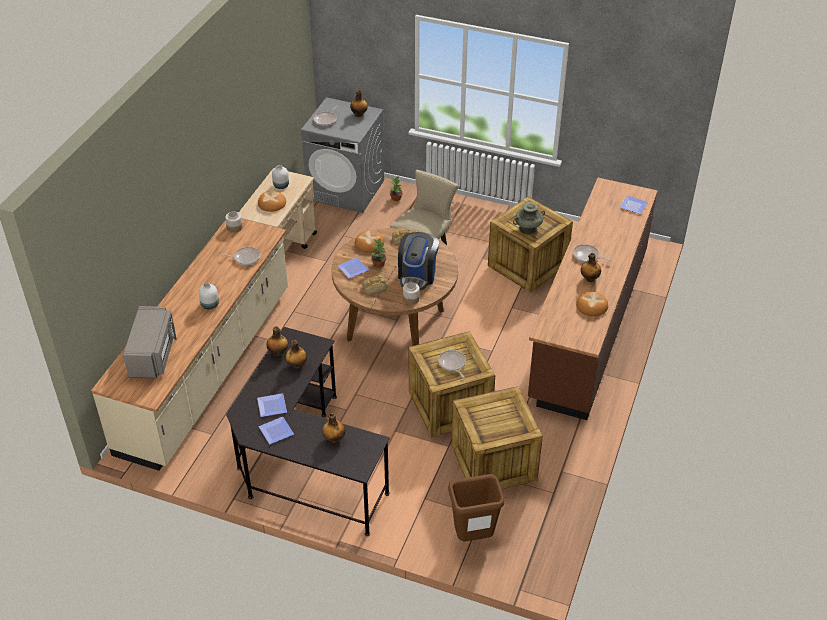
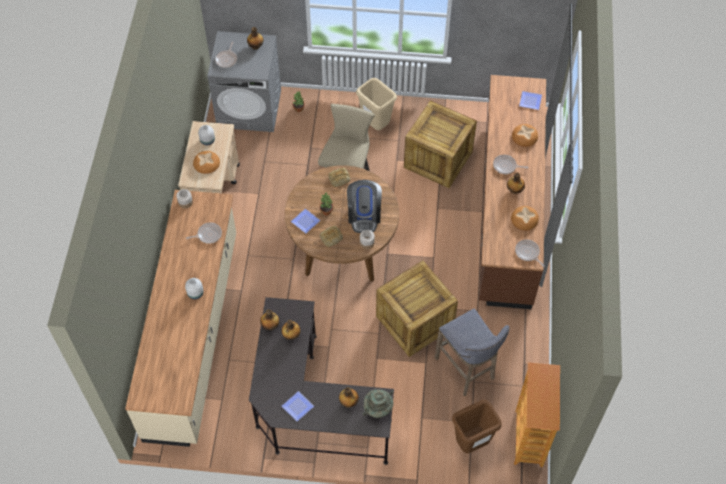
camera: 15 degrees left, 15 degrees up
(153, 355) = (166, 358): grey microwave -> none
(272, 405) = (285, 381): plate -> none
(369, 243) = (310, 189): bread -> bread (524, 136)
(452, 364) = (418, 297): frying pan -> frying pan (528, 253)
(471, 225) = (376, 126): none -> beige trash can
(493, 463) = (467, 370): crate -> grey stool
(528, 229) = (440, 136): turquoise vase -> turquoise vase (377, 409)
(543, 547) = (529, 439): none -> bookcase

